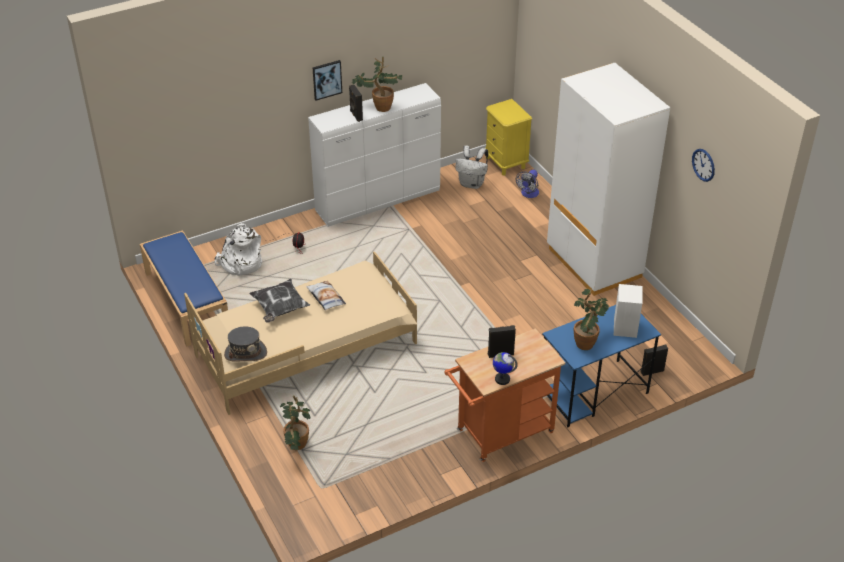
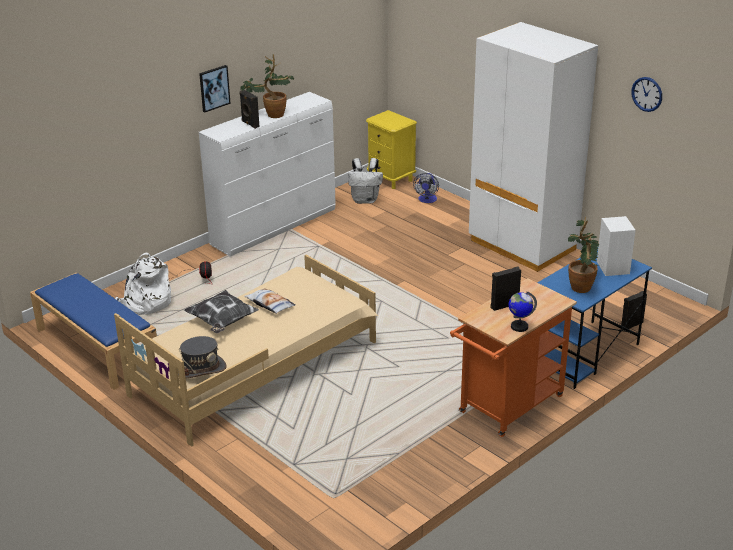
camera: 15 degrees left, 10 degrees down
(296, 447) = (285, 463): potted plant -> none

